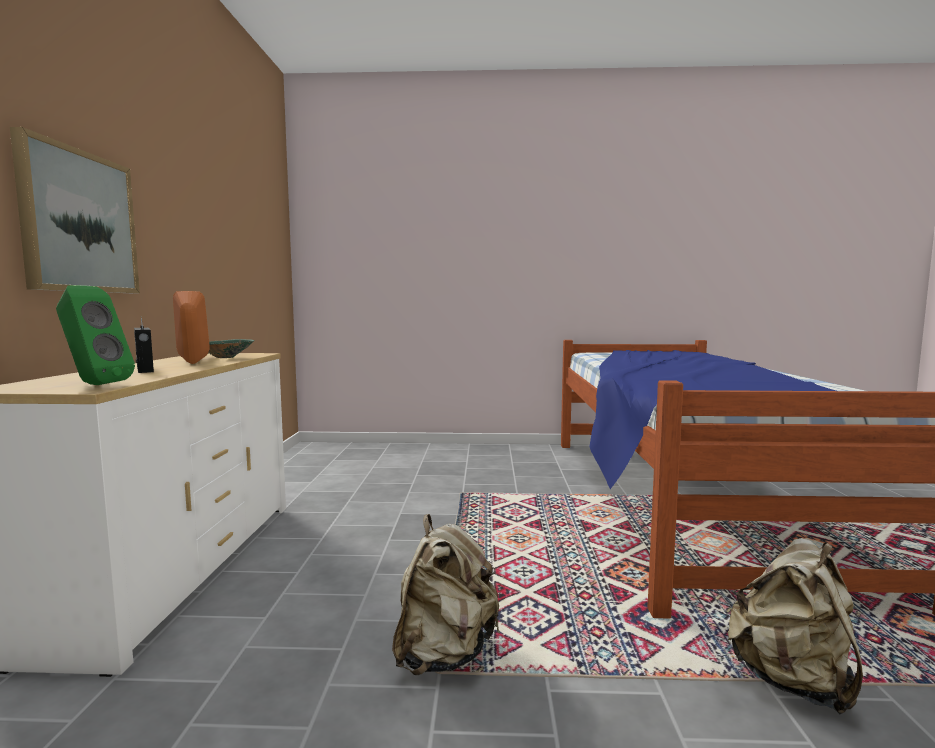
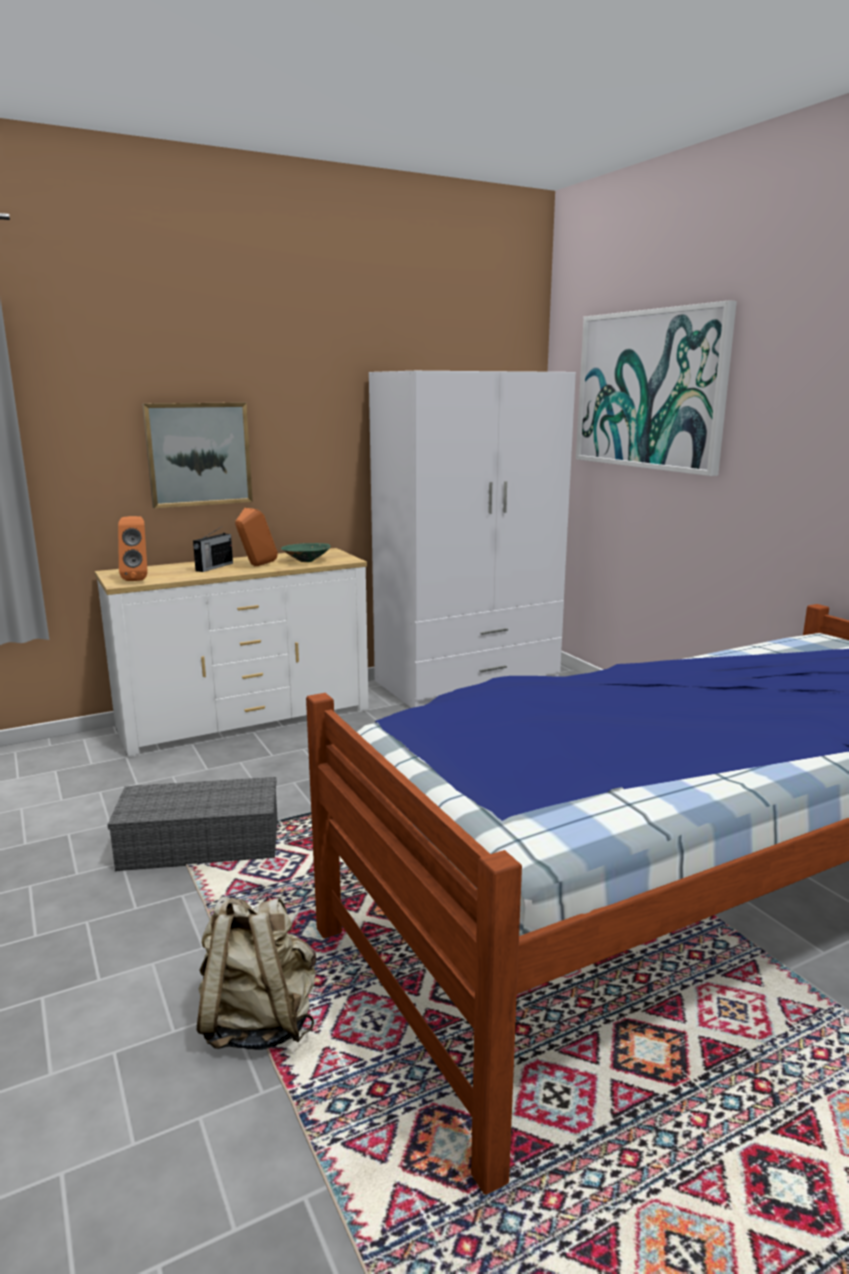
camera: 60 degrees right, 10 degrees up
(94, 384) = (137, 579): green speaker -> orange speaker
(306, 468) = (468, 681): none -> white wardrobe
(409, 224) = (649, 390): none -> picture
(444, 653) = (203, 843): beige backpack -> grey storage box

